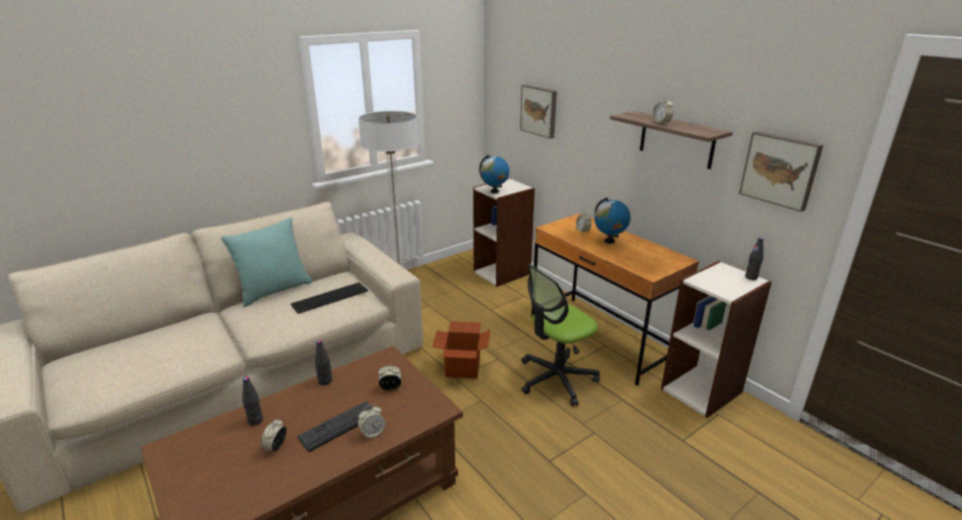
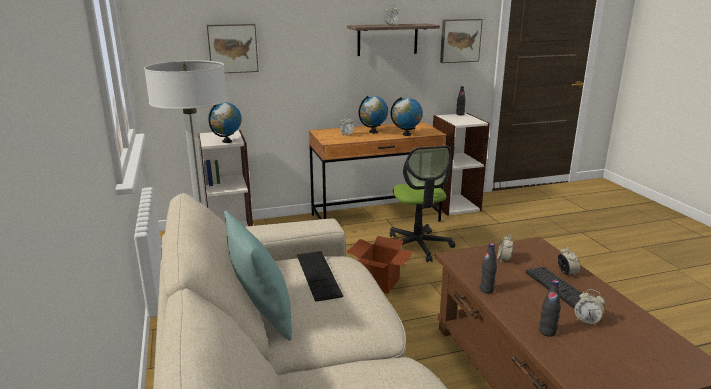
camera: 70 degrees left, 5 degrees down
(620, 259) = (406, 134): none -> globe

